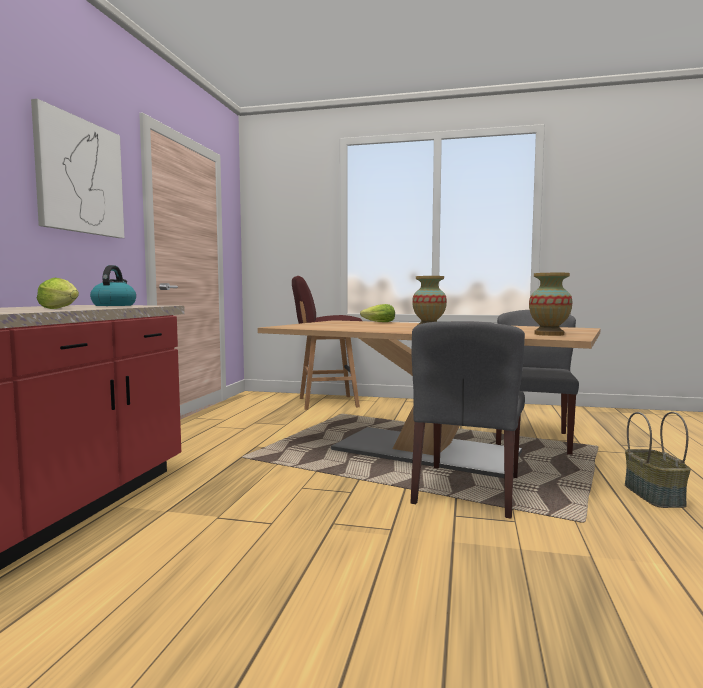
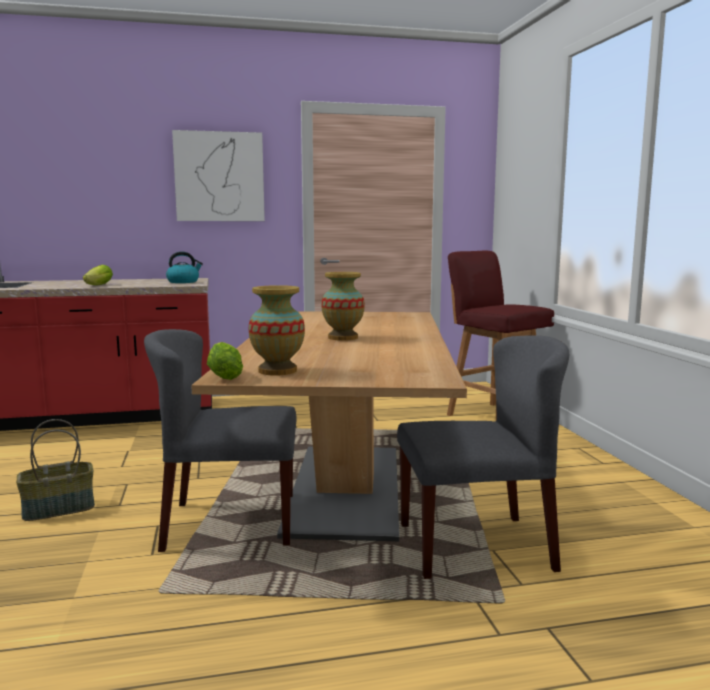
camera: 65 degrees right, 5 degrees up
(377, 322) = (414, 322): lettuce -> lettuce (225, 375)
(655, 495) = (280, 649): basket -> basket (58, 509)

